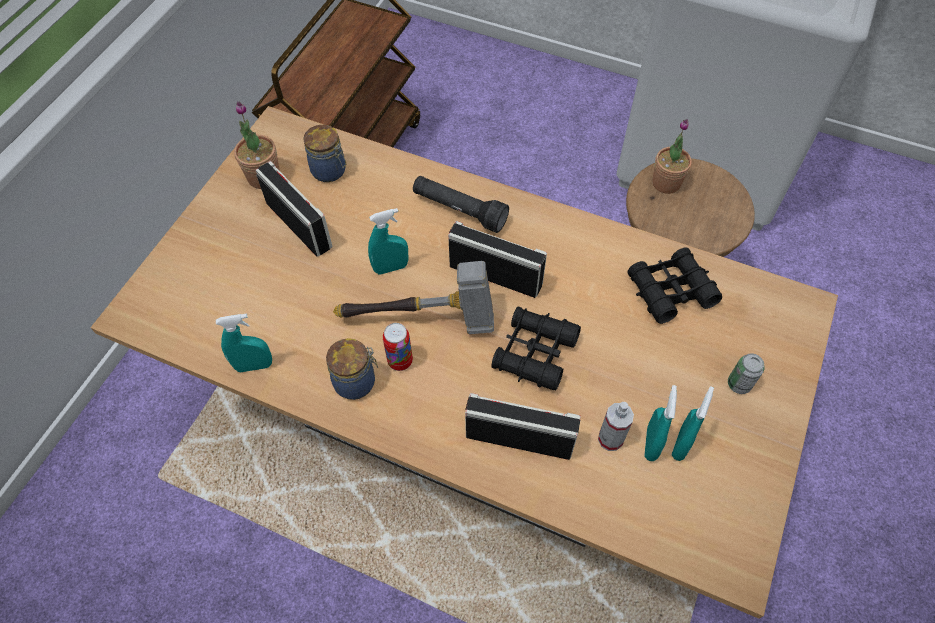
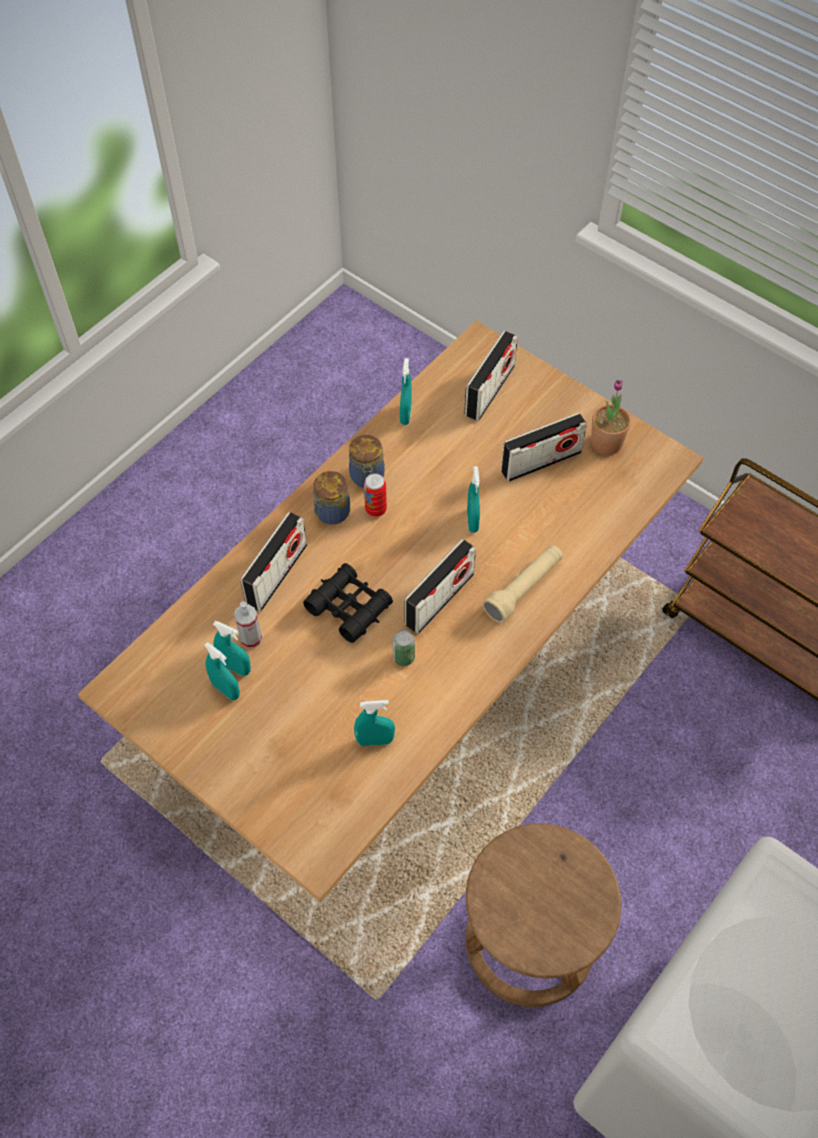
camera: 105 degrees right, 0 degrees up
(205, 289) = (489, 390): none -> radio
(330, 171) = (601, 494): jar -> jar (331, 513)
(422, 320) = (409, 532): hammer -> none
(459, 210) = (524, 588): black flashlight -> beige flashlight
(666, 183) = (581, 882): potted plant -> none
(670, 291) = (375, 740): black binoculars -> turquoise spray bottle
(739, 384) = (260, 759): can -> can (403, 657)

